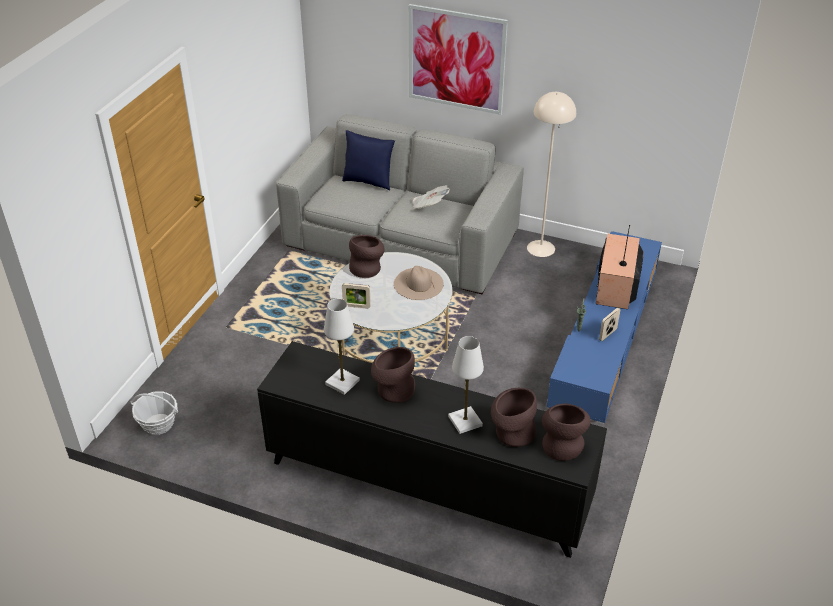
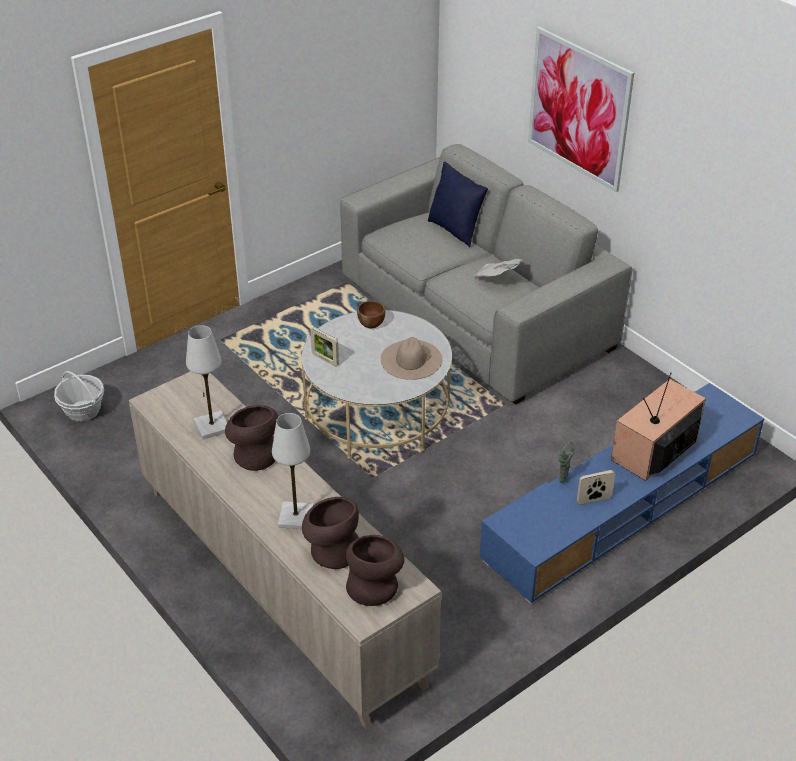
camera: 30 degrees right, 0 degrees up
(367, 268) = (371, 323): brown vase -> brown bowl
(427, 487) = (280, 584): black cabinet -> beige cabinet
(541, 248) = (632, 377): beige floor lamp -> none

